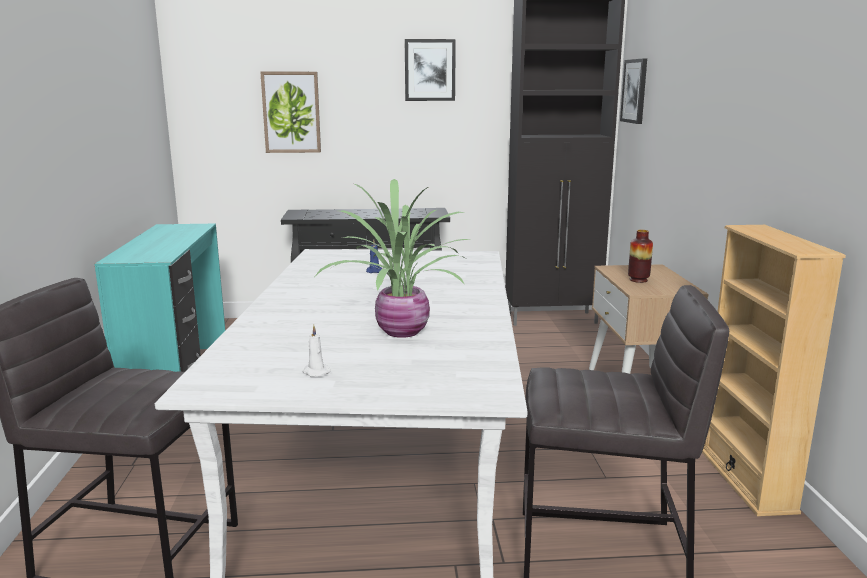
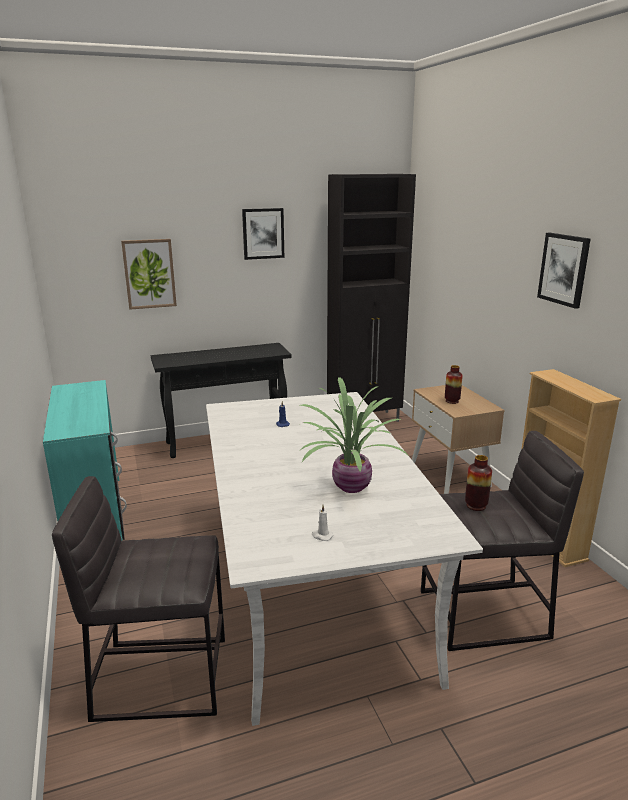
camera: 15 degrees left, 5 degrees up
(582, 381) = (476, 506): none -> vase
(635, 91) = (422, 247): picture -> picture (564, 269)

